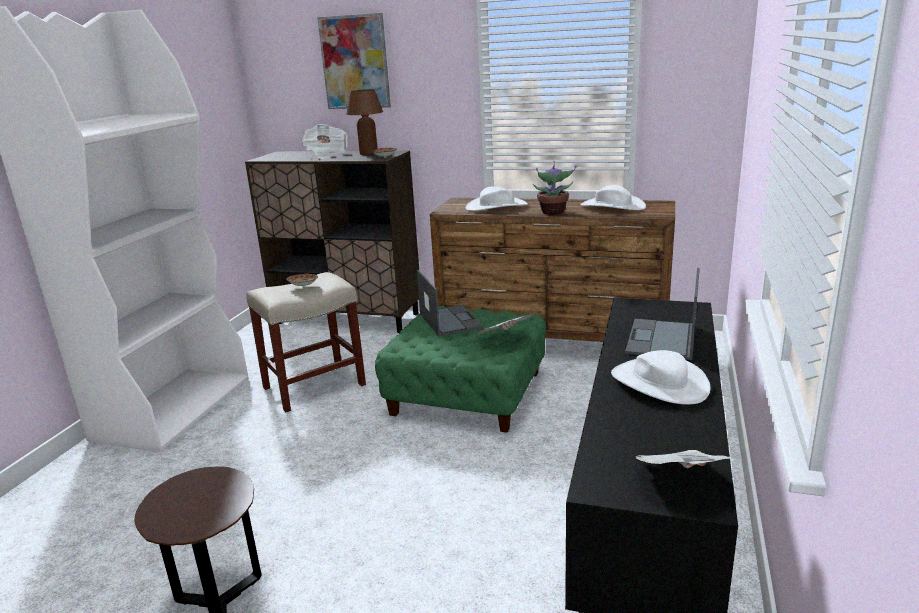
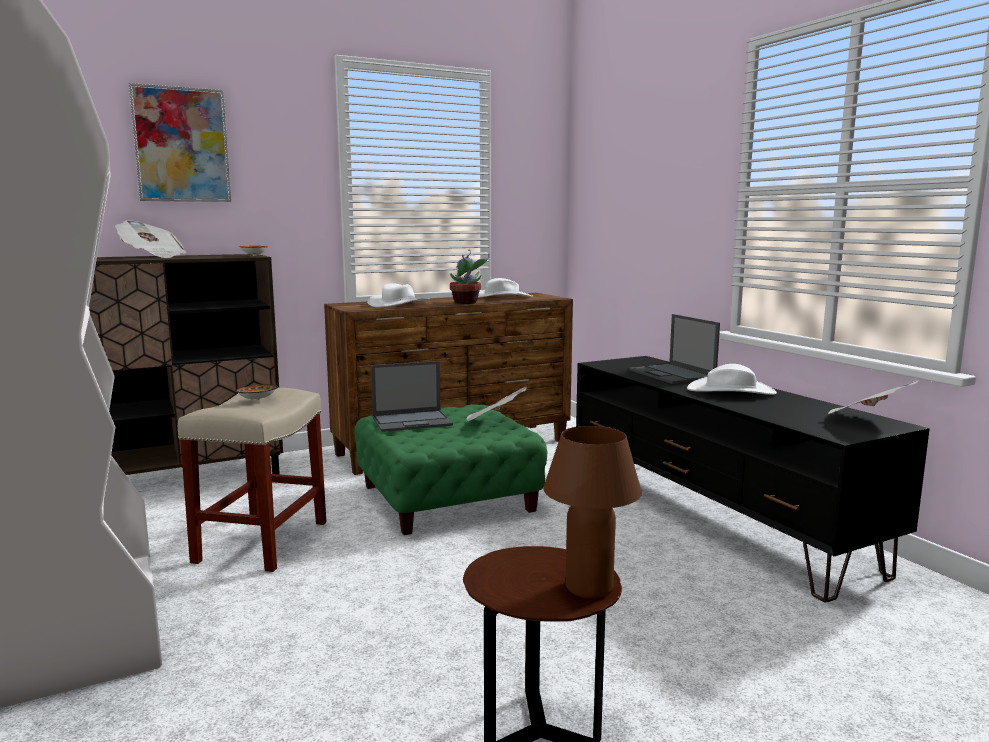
camera: 45 degrees left, 10 degrees down
(368, 153) = (215, 255): brown table lamp -> brown table lamp (589, 588)
(450, 320) = (413, 421): laptop -> laptop turned 135 degrees clockwise

